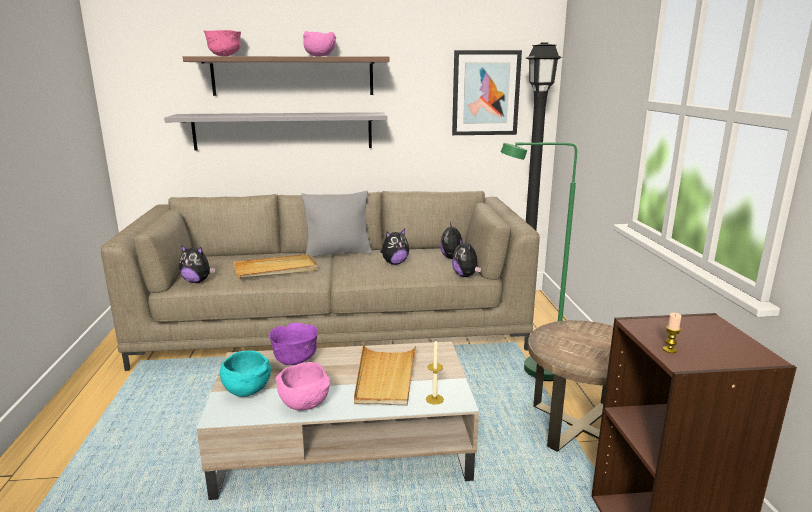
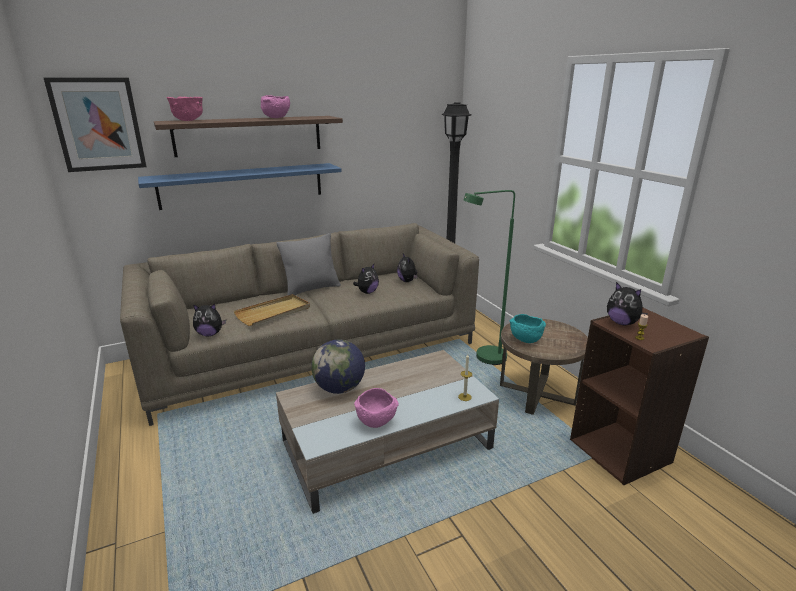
camera: 20 degrees left, 5 degrees up
(246, 391) = (321, 421): turquoise bowl -> turquoise bowl (525, 340)
(283, 131) = (243, 185): grey shelf -> blue shelf
(295, 361) = (339, 388): purple bowl -> globe
(385, 377) = (418, 388): beige tray -> none
(466, 276) = (428, 295): plush toy -> plush toy (622, 323)
(485, 93) = (408, 142): picture -> picture (98, 124)

